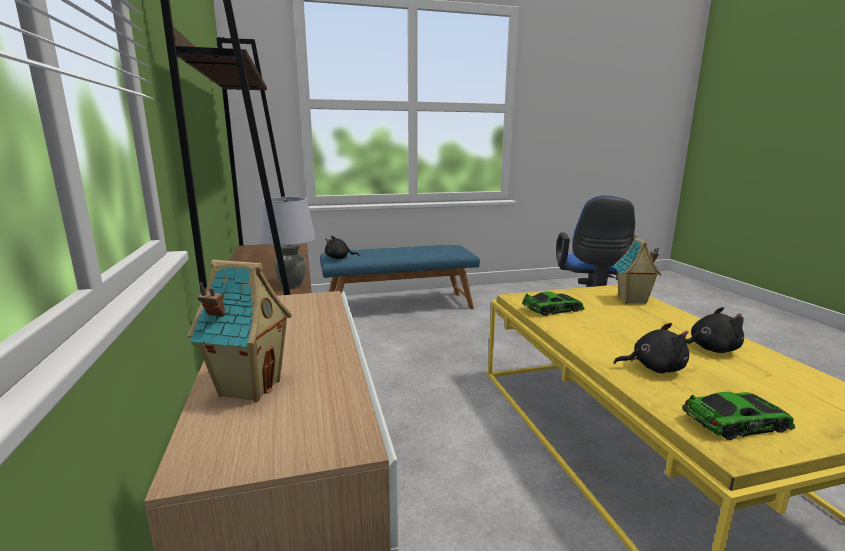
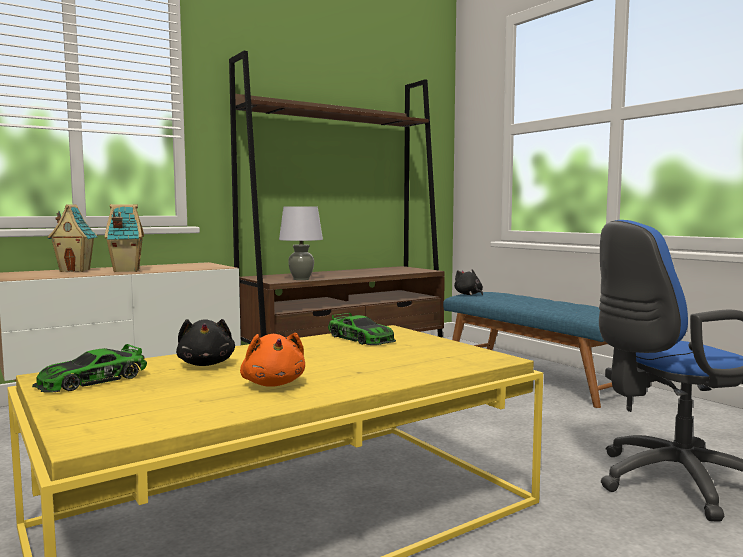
camera: 70 degrees right, 10 degrees down
(632, 300) = (442, 362): toy house -> toy house (125, 271)
(710, 349) = (273, 384): black plush toy -> orange plush toy
(737, 422) = (91, 380): toy car -> toy car turned 75 degrees clockwise

